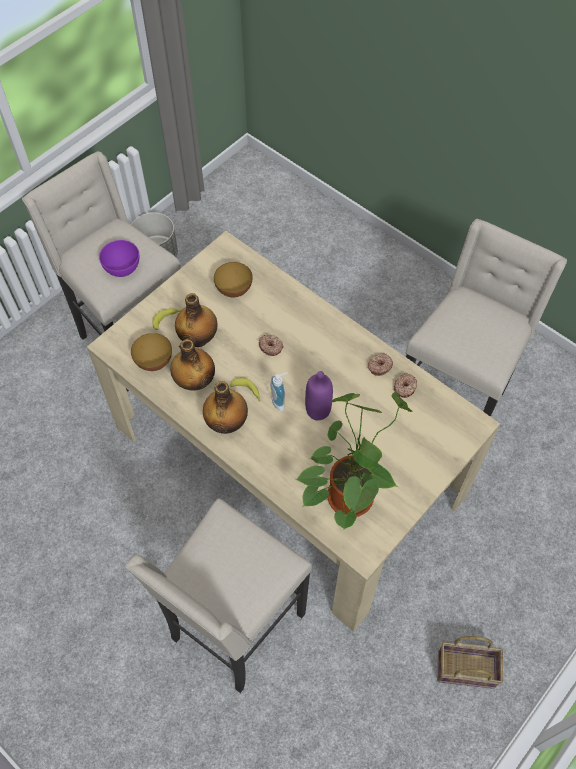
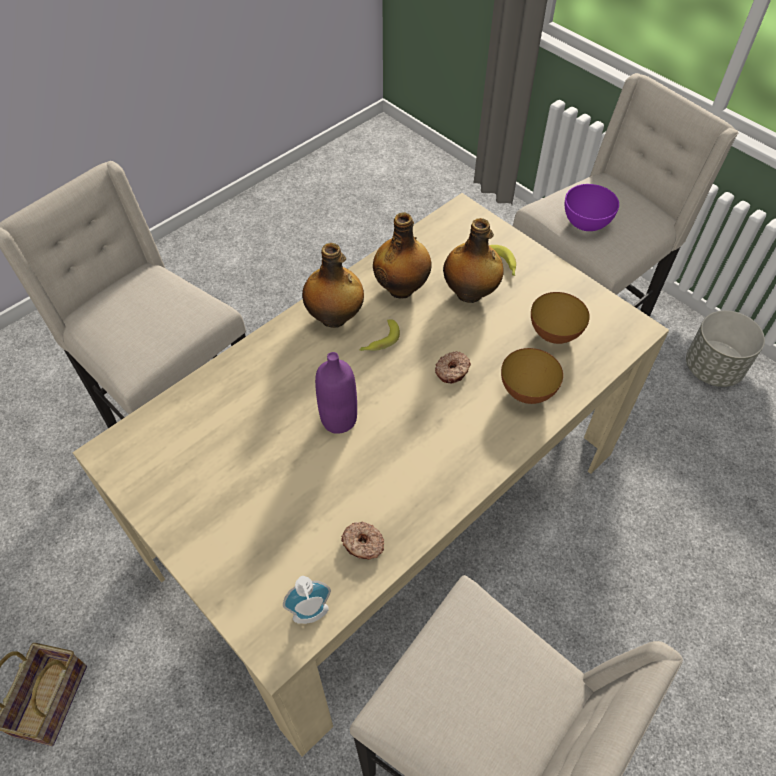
camera: 95 degrees right, 5 degrees down
(154, 362) = (435, 250): bowl -> bowl (527, 392)
(280, 402) = (359, 376): soap dispenser -> soap dispenser (312, 617)
(348, 492) = (202, 444): potted plant -> none
(379, 366) = (407, 511): donut -> none

